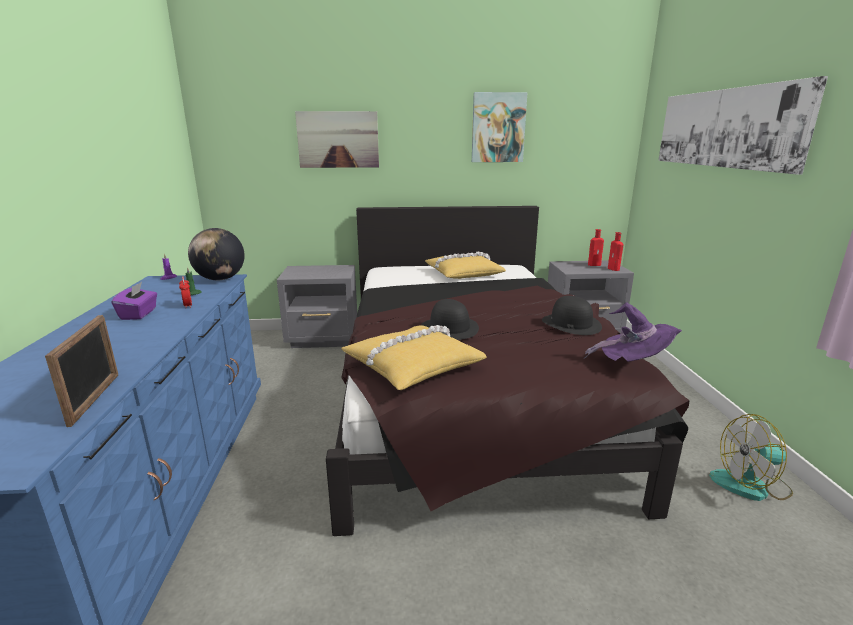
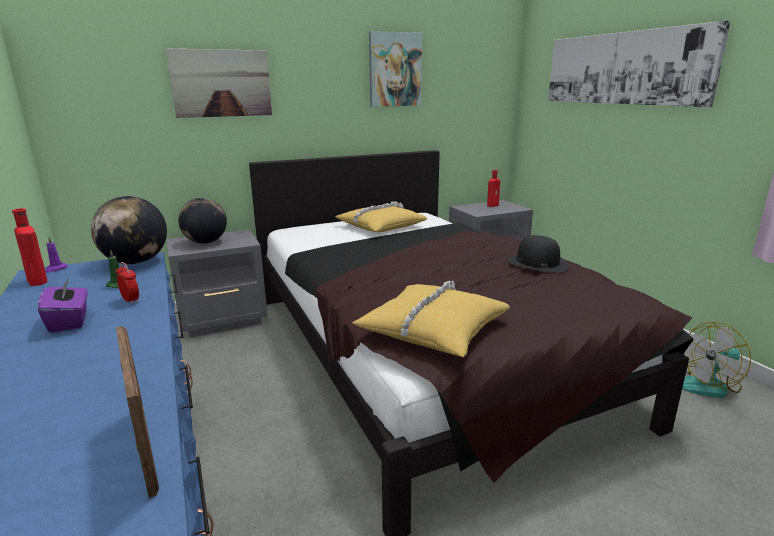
camera: 20 degrees left, 0 degrees up
(312, 272) = (205, 242): none -> globe
(449, 328) = (430, 283): black hat -> none
(614, 269) = (513, 208): red bottle -> red bottle (38, 281)
(633, 364) = (626, 293): purple hat -> none

